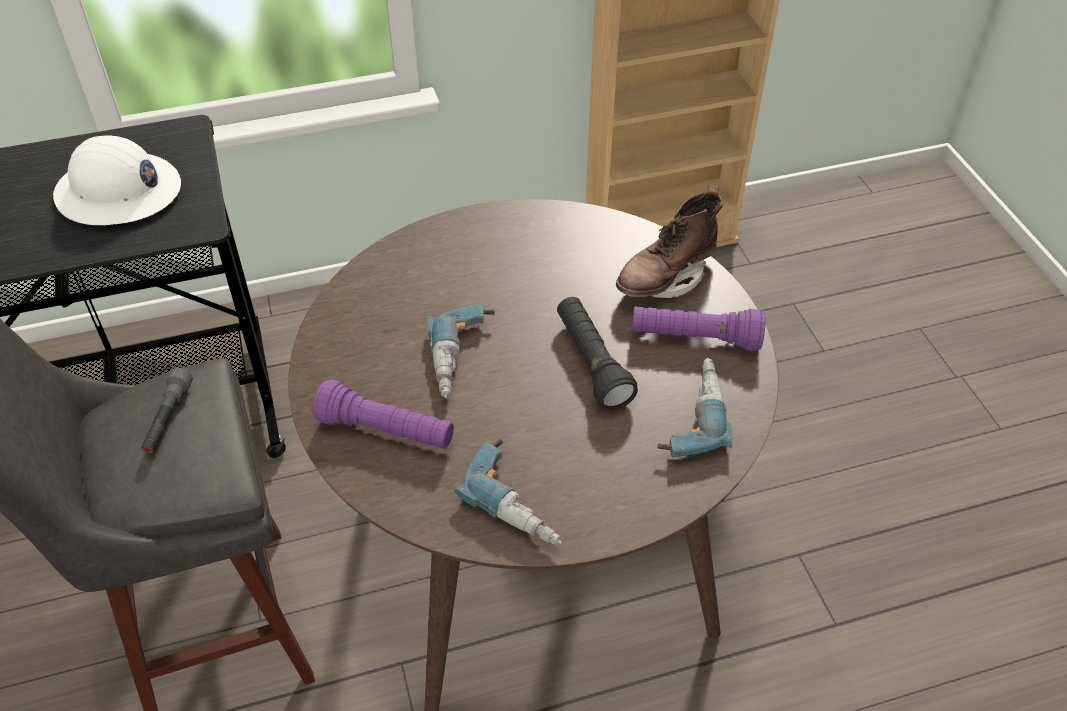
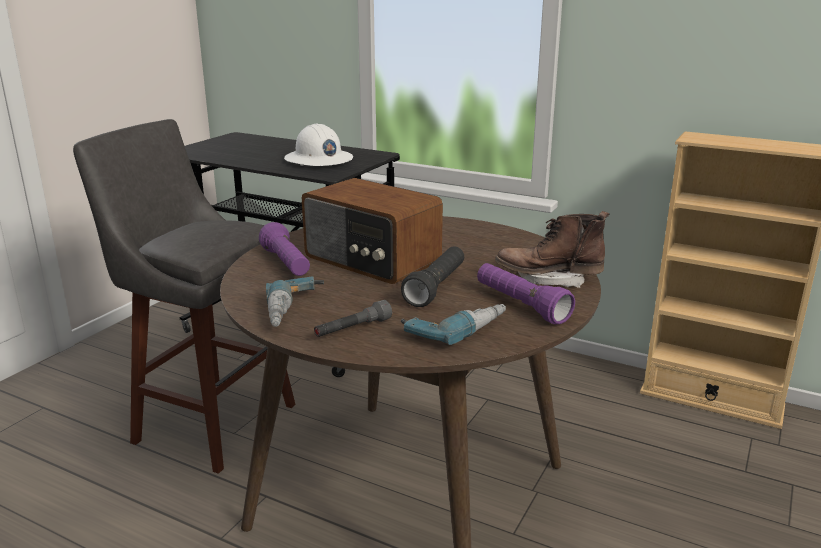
camera: 45 degrees right, 25 degrees down
(168, 419) = (215, 228): grey flashlight -> grey flashlight (352, 329)
(465, 359) = (371, 260): power drill -> radio

